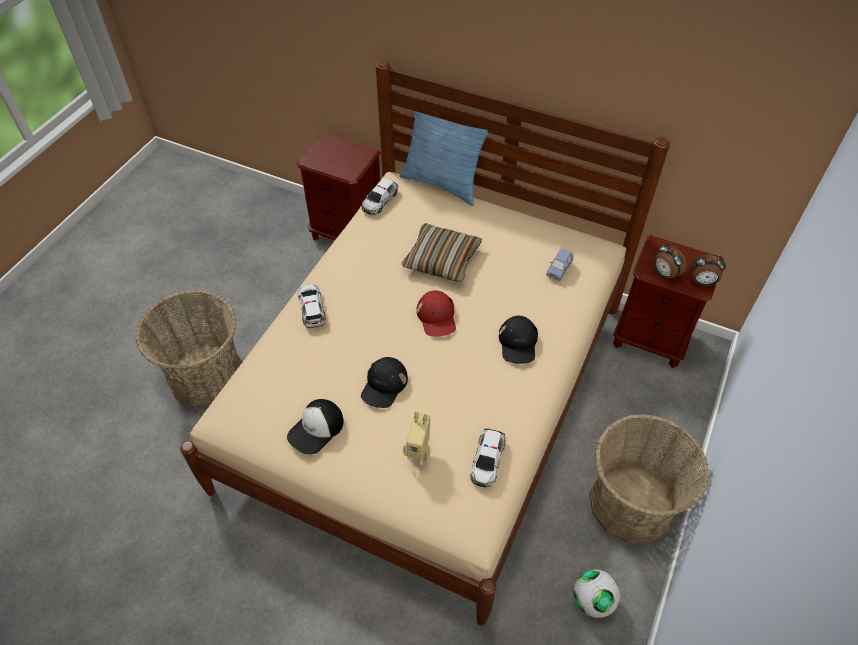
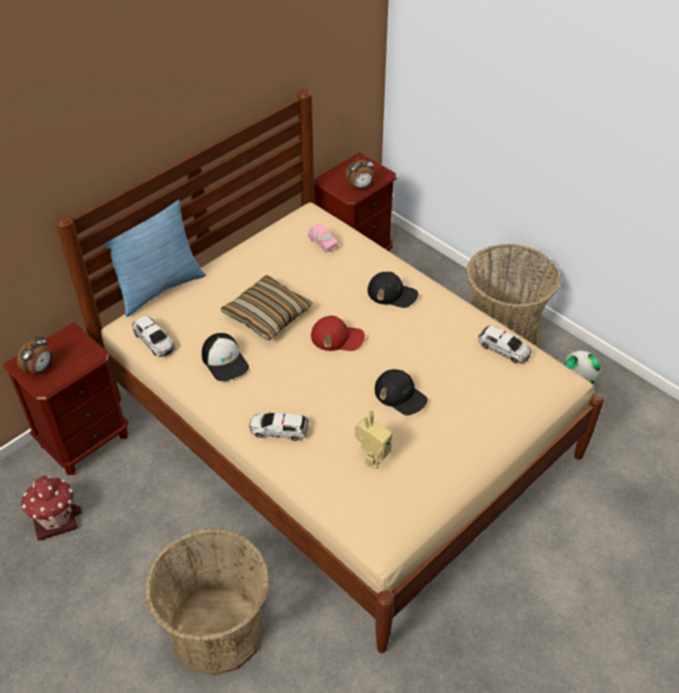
camera: 70 degrees left, 5 degrees down
(274, 245) = (54, 517): none -> toy house
(316, 429) = (431, 458): cap -> cap (225, 361)
(419, 451) = (481, 390): toy robot -> toy robot (372, 457)
(559, 269) = (323, 243): blue toy car -> pink toy car
(702, 282) = (379, 171): alarm clock -> alarm clock (40, 369)

